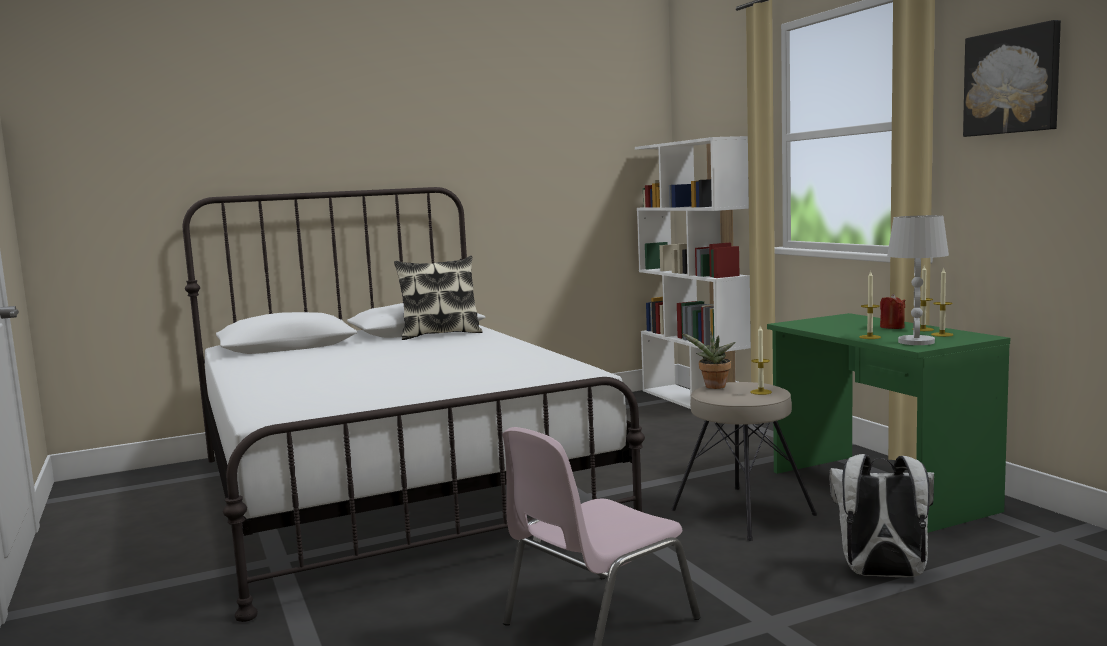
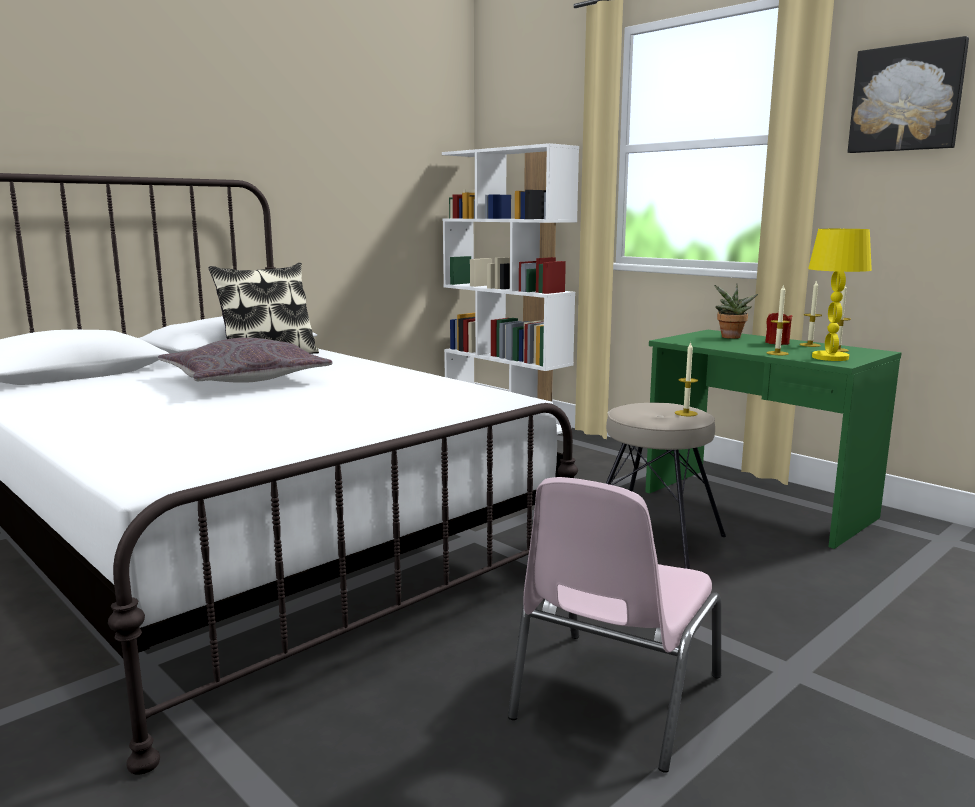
camera: 20 degrees left, 5 degrees up
(400, 353) = (245, 380): none -> grey pillow
(713, 387) = (630, 410): potted plant -> potted plant (730, 337)
(882, 575) = (843, 597): white backpack -> none
(916, 342) = (829, 357): white table lamp -> yellow table lamp

